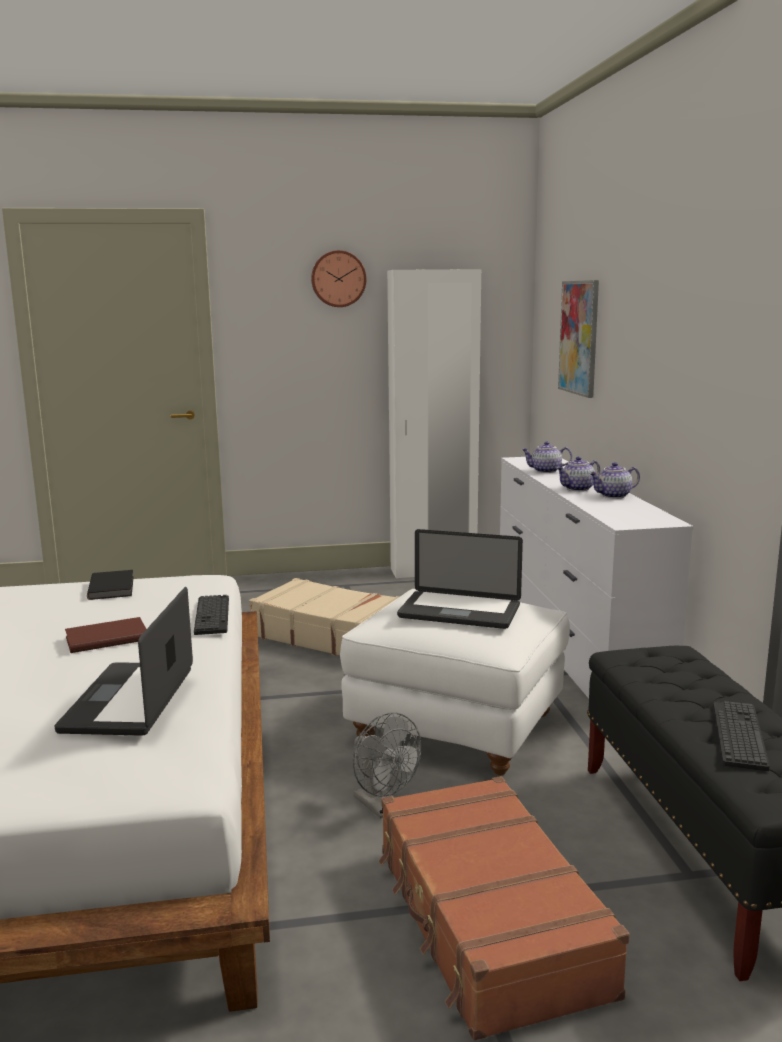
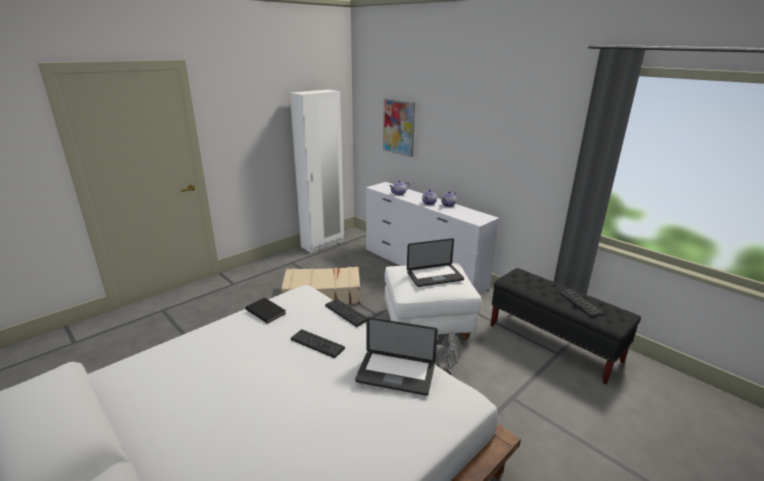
camera: 35 degrees left, 10 degrees up
(105, 638) = (317, 343): brown book -> keyboard
(129, 700) = (395, 374): laptop -> laptop turned 45 degrees counterclockwise
(338, 279) = (264, 98): wall clock -> none
(487, 920) = (527, 399): brown suitcase -> none

